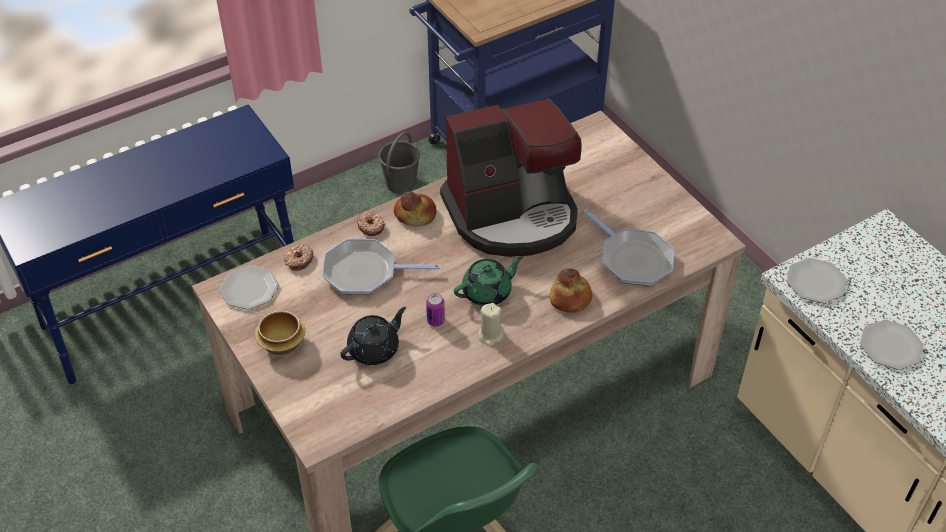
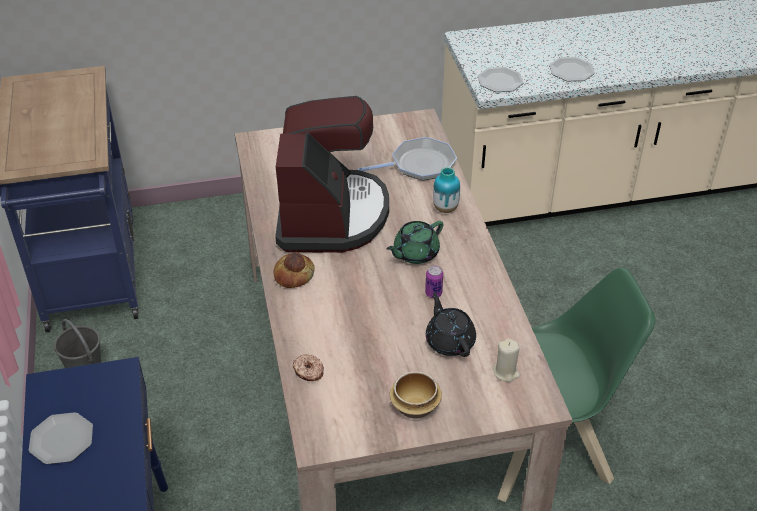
camera: 70 degrees left, 5 degrees down
(248, 289) = (327, 419): plate -> plate (61, 440)
(365, 272) = (350, 327): frying pan -> none
(371, 226) = (292, 309): donut -> none
(488, 292) = (415, 253): green teapot -> green teapot turned 120 degrees counterclockwise
(490, 335) = (465, 264): beige candle -> beige candle (506, 372)
(571, 298) = (445, 208): bread -> vase

